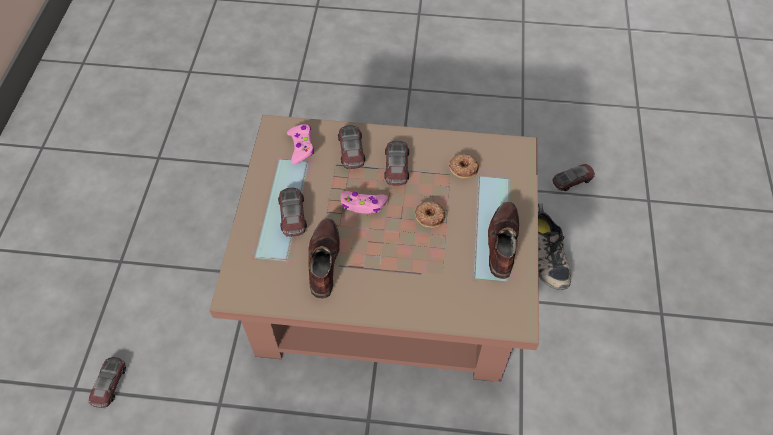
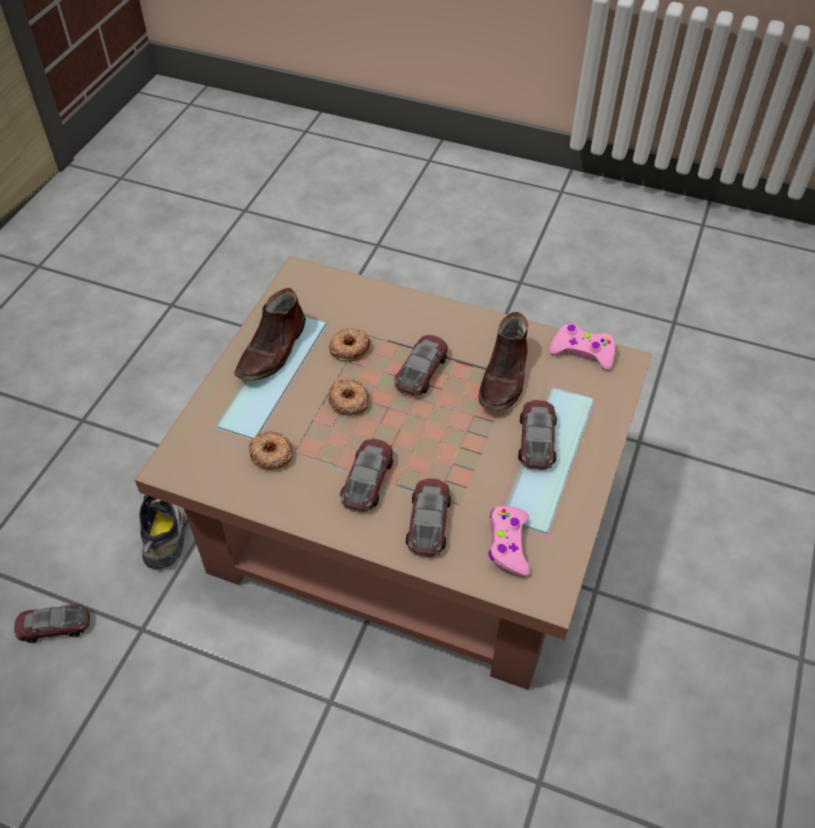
camera: 165 degrees left, 5 degrees down
(109, 384) = (779, 491): toy car -> toy car (421, 370)
(363, 205) = (434, 435): pink game controller -> pink game controller (582, 352)
(447, 259) = (349, 348): none -> donut

